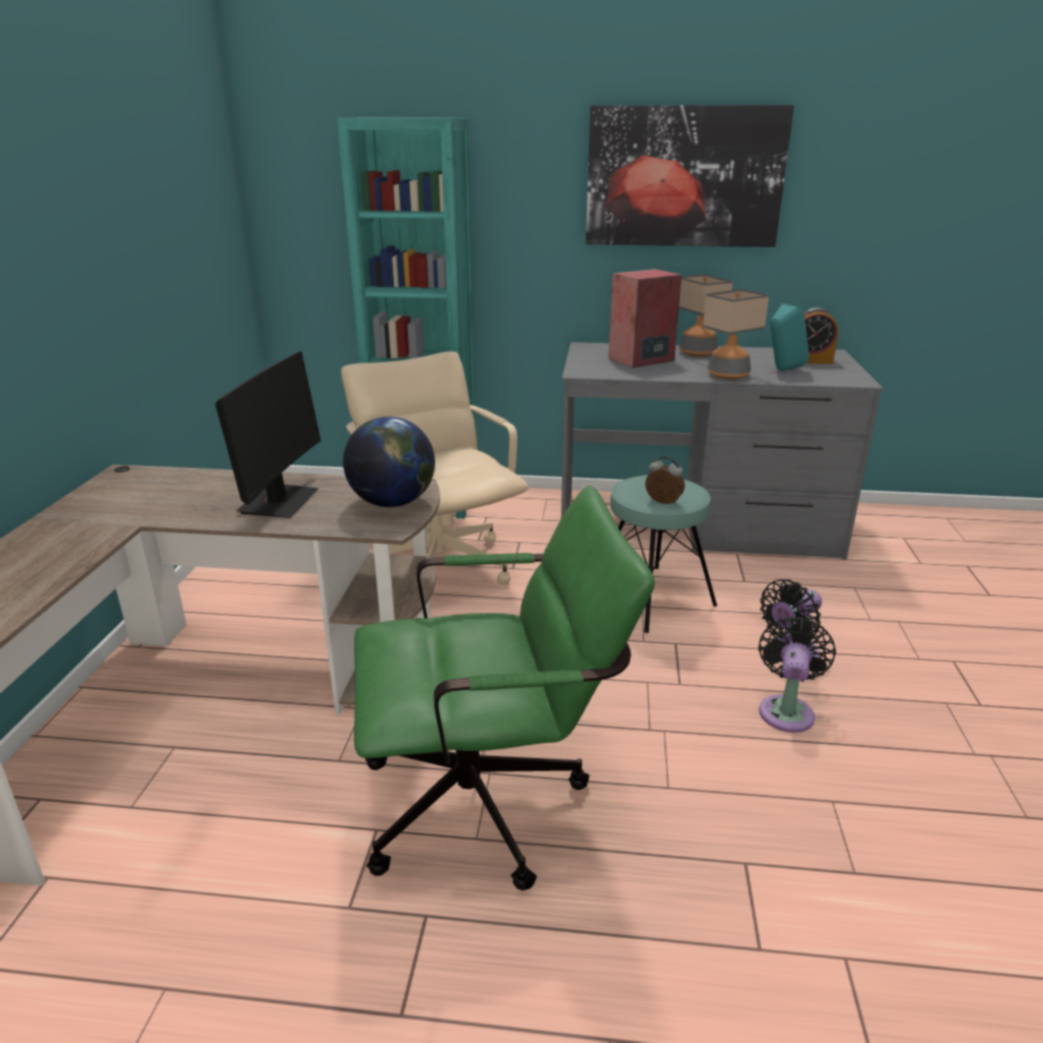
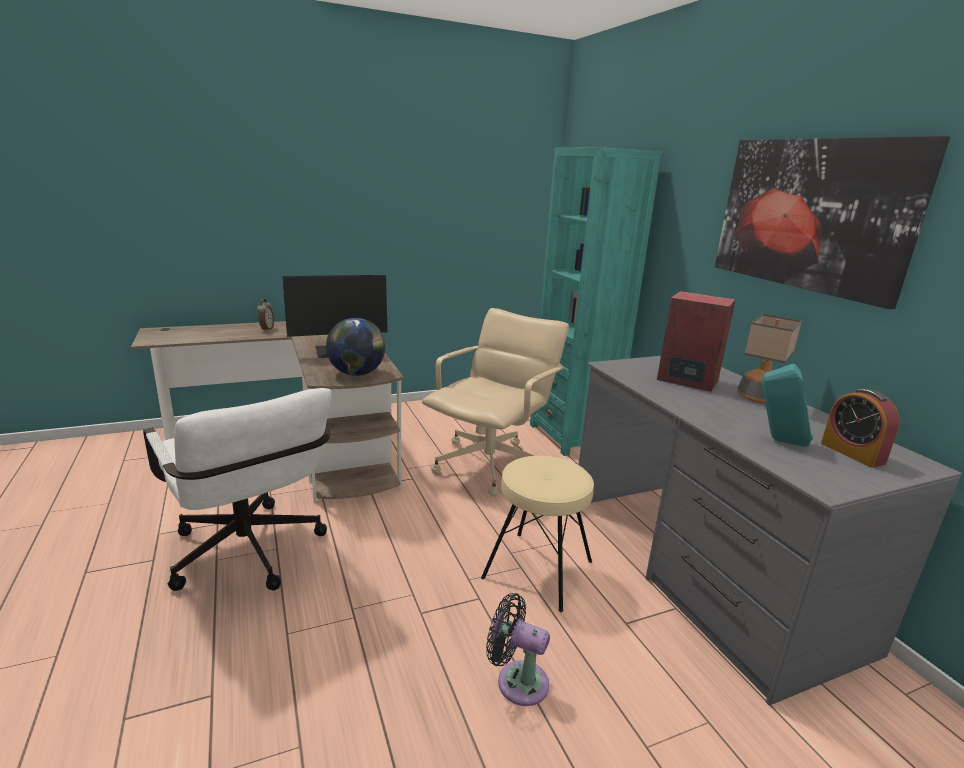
camera: 60 degrees right, 5 degrees down
(493, 801) = (250, 557): green office chair -> white office chair
(651, 598) = (538, 569): turquoise stool -> beige stool
(662, 502) = (523, 478): alarm clock -> alarm clock (266, 329)
(727, 375) = (708, 417): table lamp -> none
(786, 710) = (421, 692): black fan -> none

